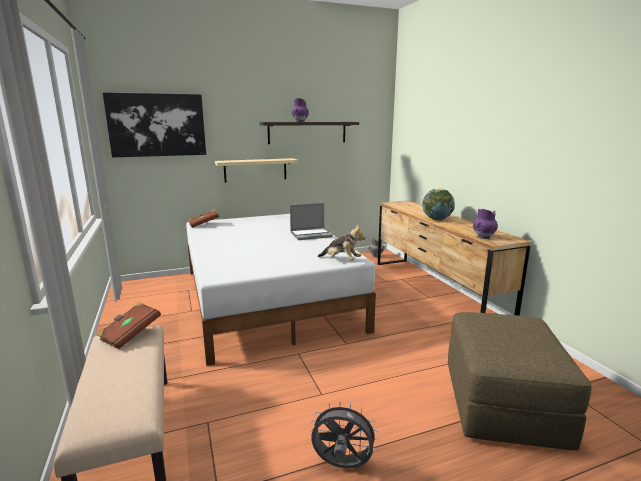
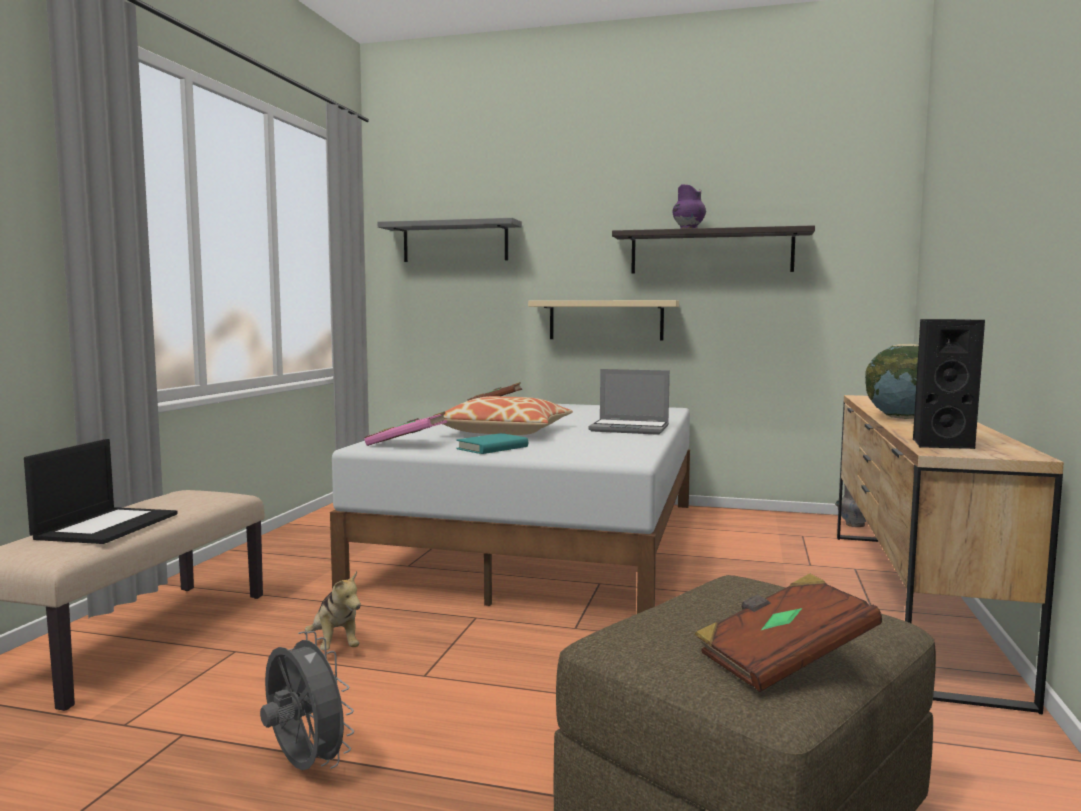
camera: 35 degrees right, 10 degrees down
(122, 382) = (107, 526): none -> laptop
(130, 334) = (204, 493): brown book -> brown book (782, 660)
(157, 125) = (455, 242): picture -> grey shelf
(233, 271) = (407, 444): none -> pink book
(259, 249) = (504, 432): none -> pillow
(282, 264) = (492, 448): none -> turquoise book
(341, 260) = (598, 457): plush toy -> plush toy (335, 645)
(483, 237) = (939, 444): purple vase -> black speaker

